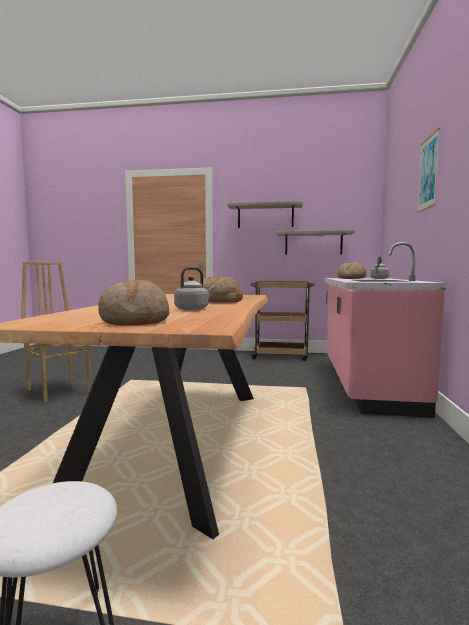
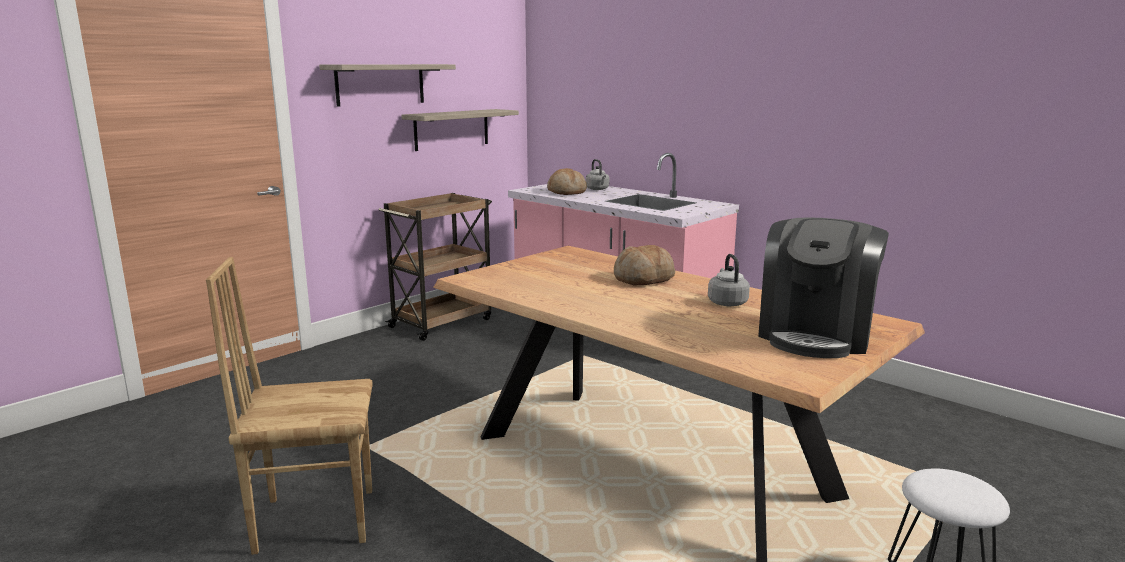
camera: 55 degrees left, 10 degrees up
(136, 321) = (816, 335): bread -> coffee machine
(428, 173) = (679, 69): picture -> none

